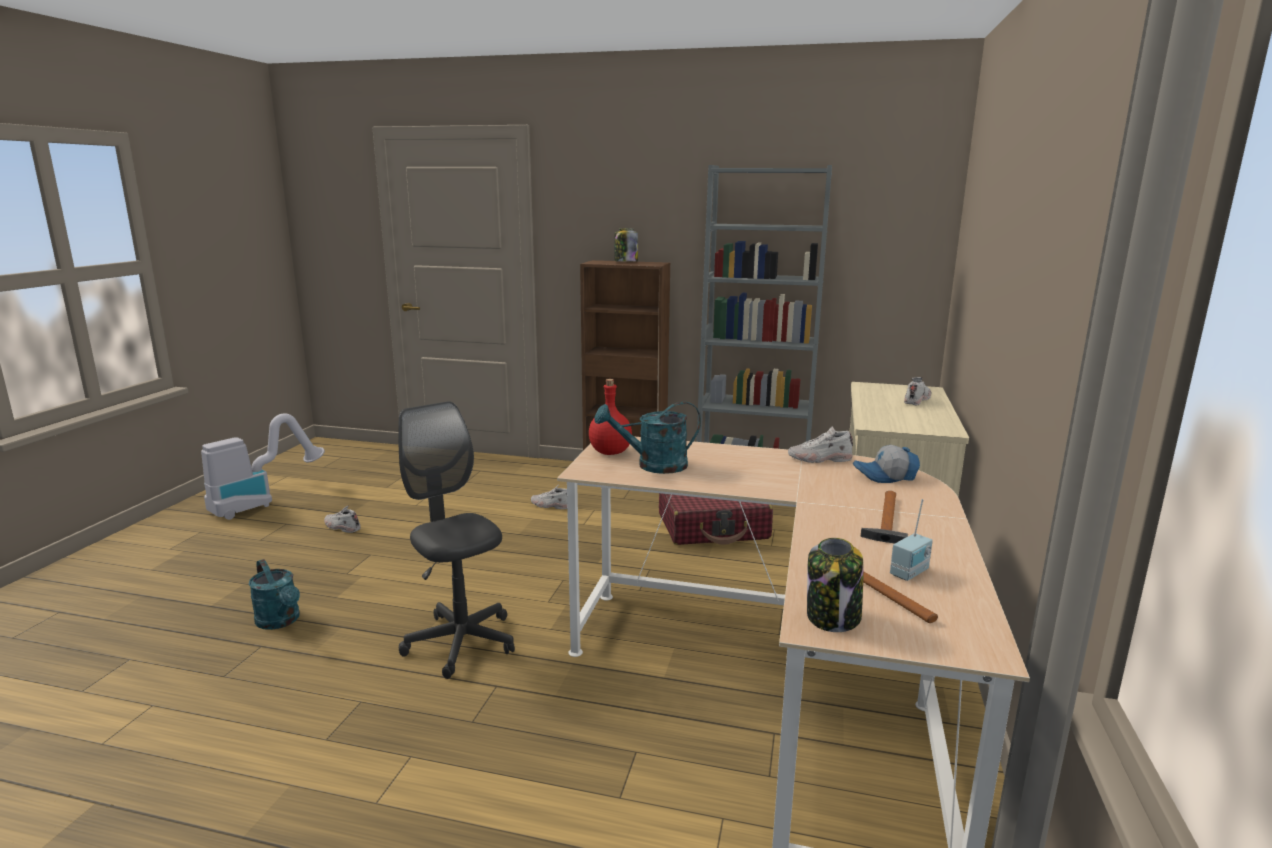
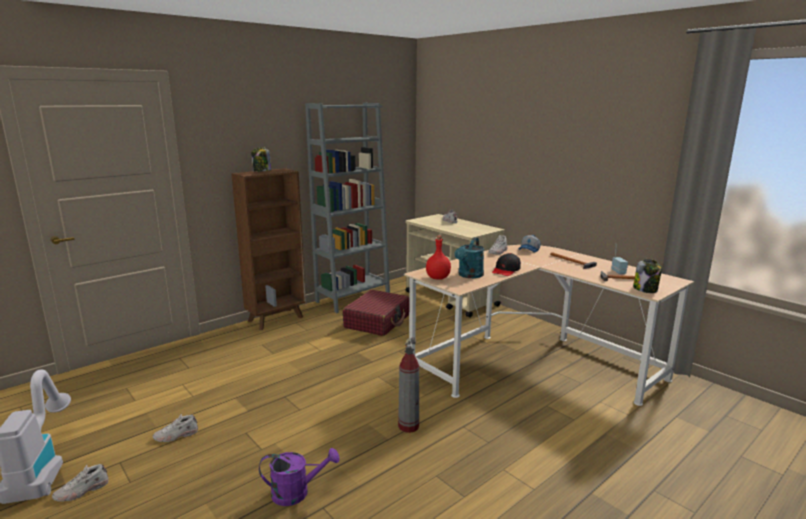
camera: 55 degrees left, 0 degrees up
(281, 621) = (297, 492): turquoise watering can -> purple watering can
(461, 643) = (408, 426): grey office chair -> fire extinguisher
(550, 505) = (279, 352): white shoe -> white shoe (82, 491)
(724, 482) = (506, 270): none -> black cap

